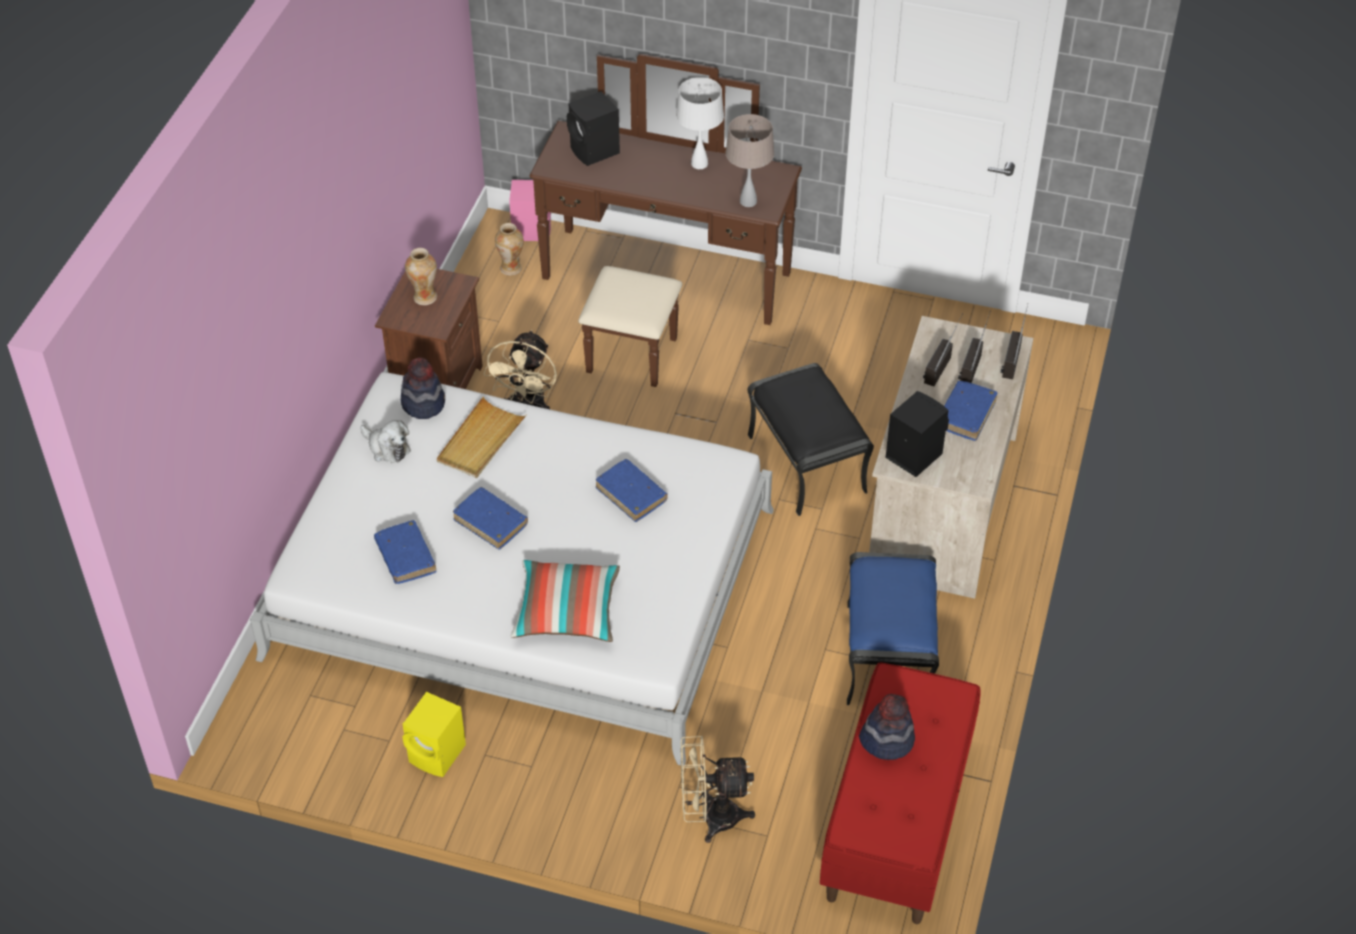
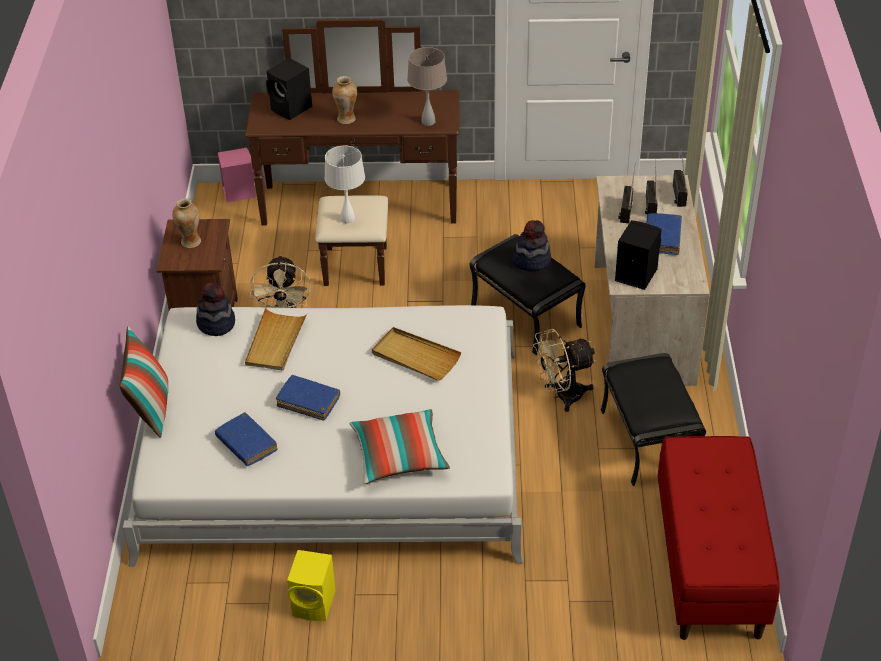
camera: 15 degrees left, 5 degrees down
(317, 491) = (150, 409): none -> pillow
(387, 448) = (198, 363): plush toy -> none
(511, 268) = (233, 222): vase -> vase (346, 119)
(631, 495) = (415, 356): blue book -> beige tray
(699, 164) = (379, 102): white table lamp -> white table lamp (348, 219)
(710, 817) = (561, 598): beige fan -> beige fan (562, 396)
(887, 740) = (697, 494): hat -> hat (531, 260)
(889, 655) = (649, 441): blue ottoman -> black ottoman

